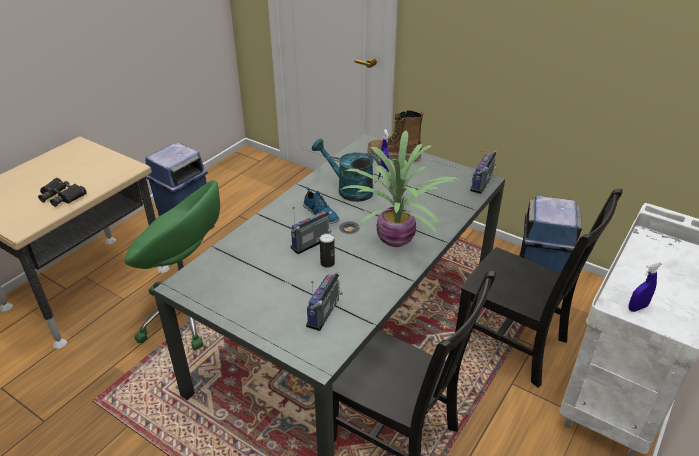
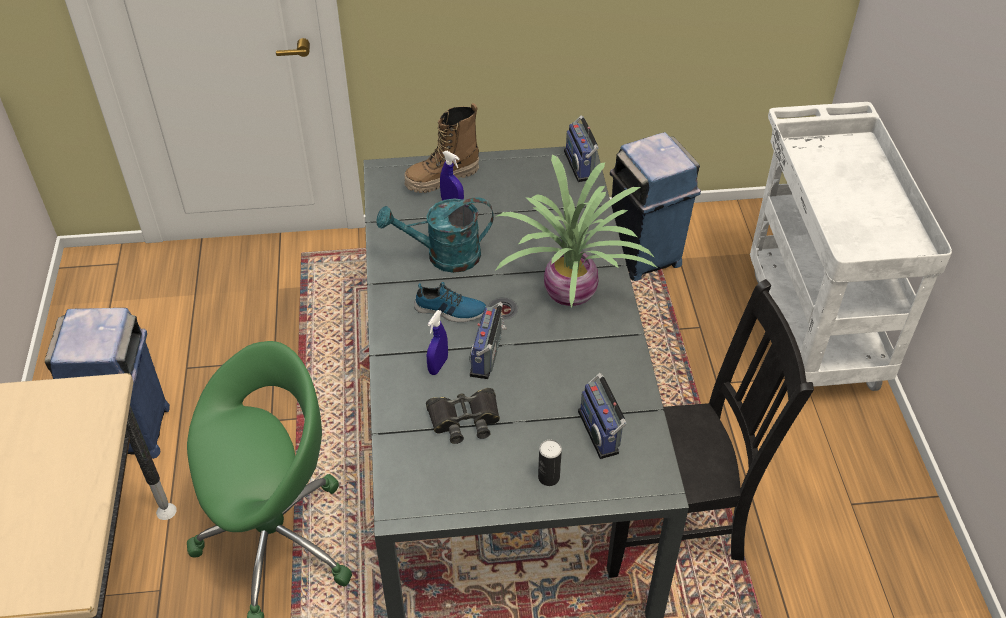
camera: 40 degrees left, 10 degrees up
(62, 196) = (59, 498): black binoculars -> black binoculars (464, 419)
(327, 263) = (533, 369): can -> can (548, 477)
(514, 344) = (681, 337): black chair -> none
(637, 308) = (858, 238): blue spray bottle -> blue spray bottle (438, 366)

